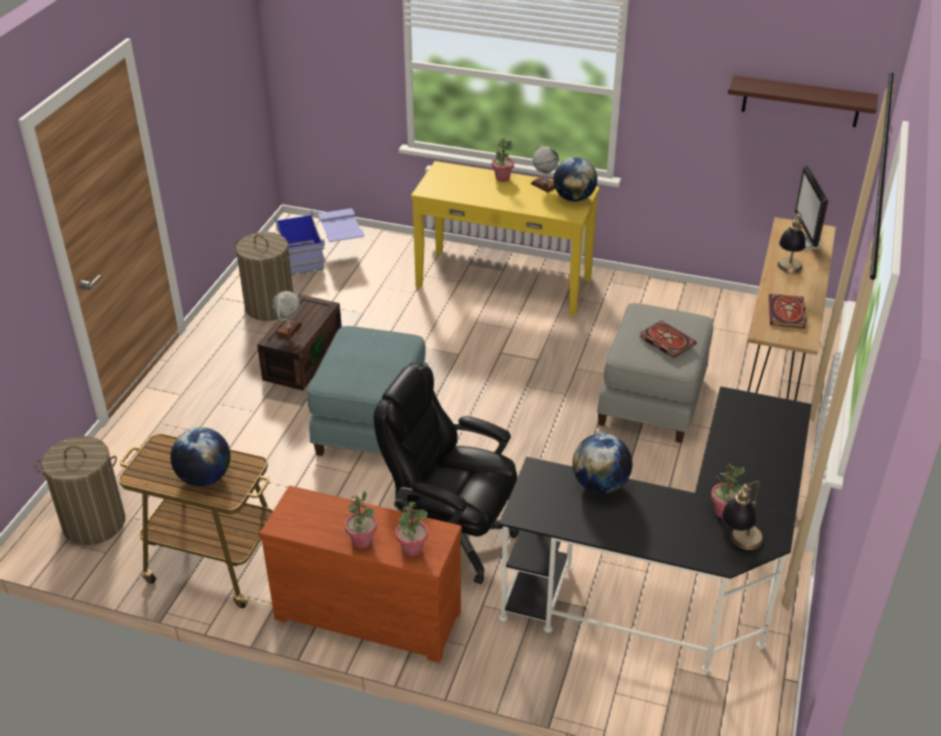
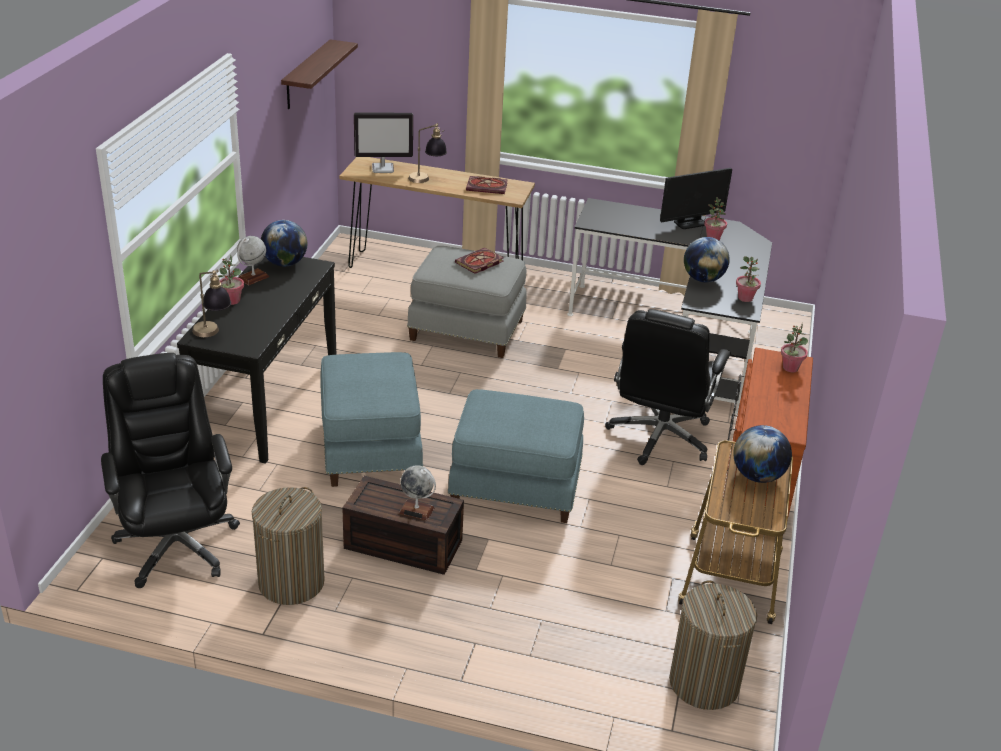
camera: 95 degrees left, 5 degrees down
(322, 255) = (176, 544): blue storage box -> black office chair
(362, 541) = (792, 391): potted plant -> potted plant (745, 298)
(434, 339) = (370, 449): none -> blue ottoman
(504, 282) = (266, 402): yellow console table -> black console table
(738, 545) = (743, 236): table lamp -> table lamp (213, 334)
(766, 494) = (690, 223): none -> monitor

